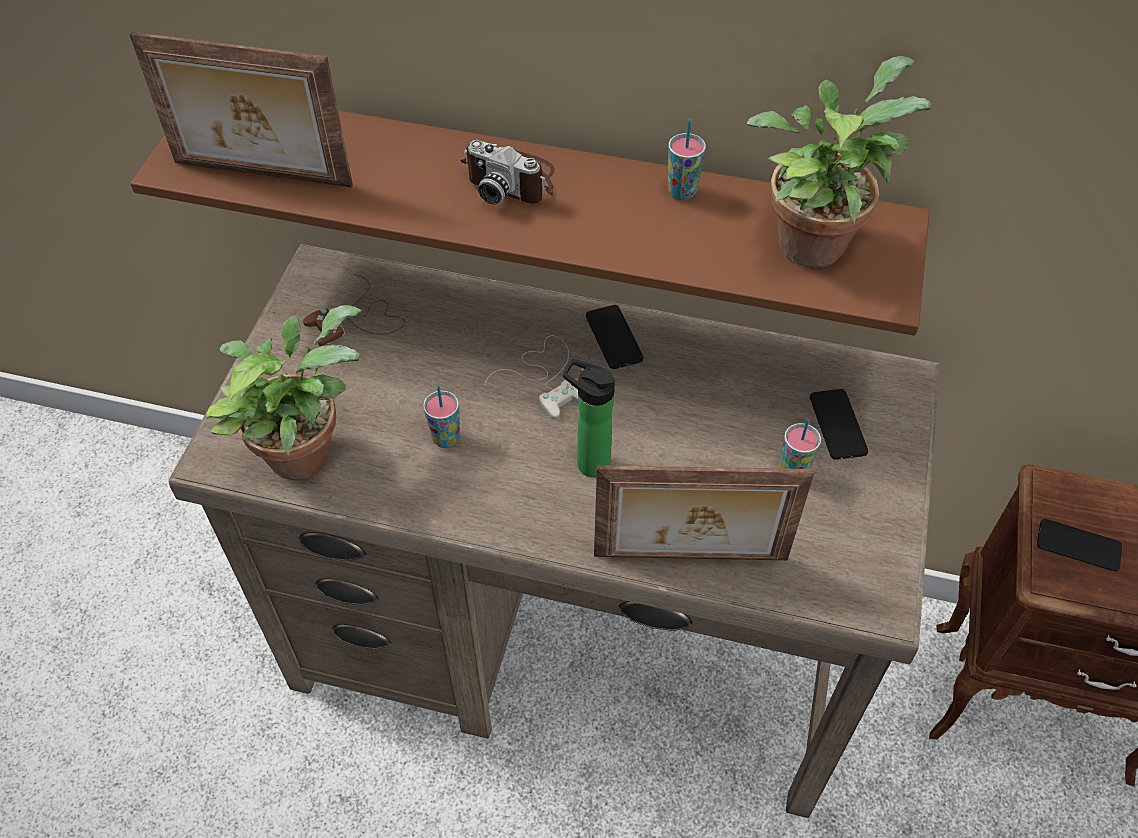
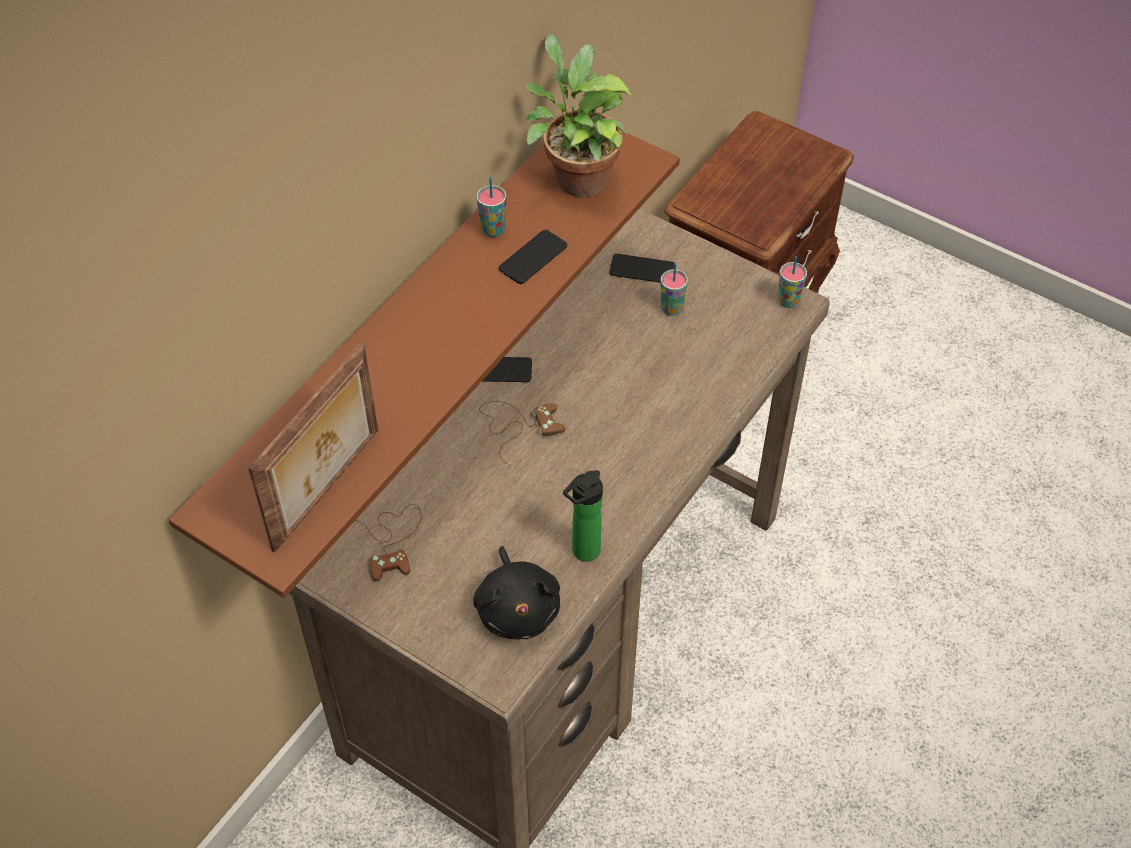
camera: 70 degrees left, 0 degrees up
(304, 449) = (518, 608): potted plant -> black plush toy
(446, 438) = (550, 507): cup -> cup (788, 301)
(511, 179) = (425, 324): camera -> none
(545, 377) = (518, 426): white game controller -> brown game controller
(588, 462) = (613, 423): bottle -> bottle (583, 553)
(690, 560) = (722, 390): picture frame -> none
(1078, 545) = (742, 210): phone -> phone (533, 257)

